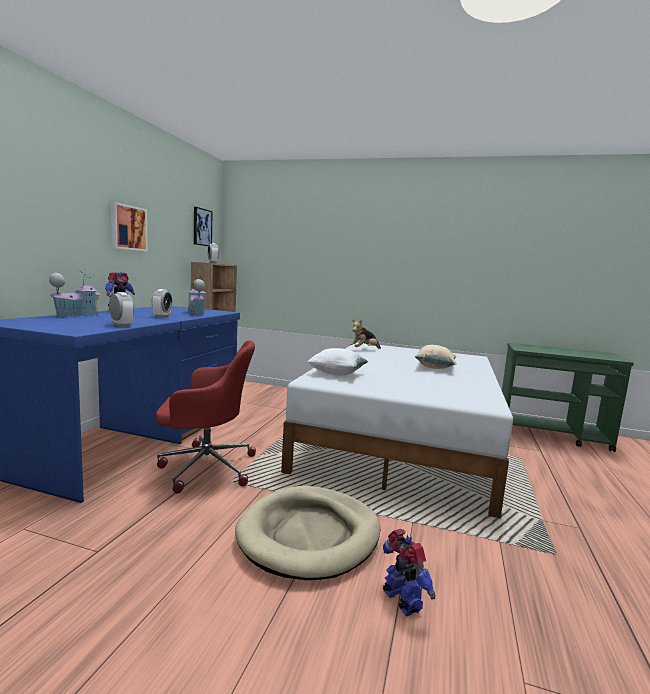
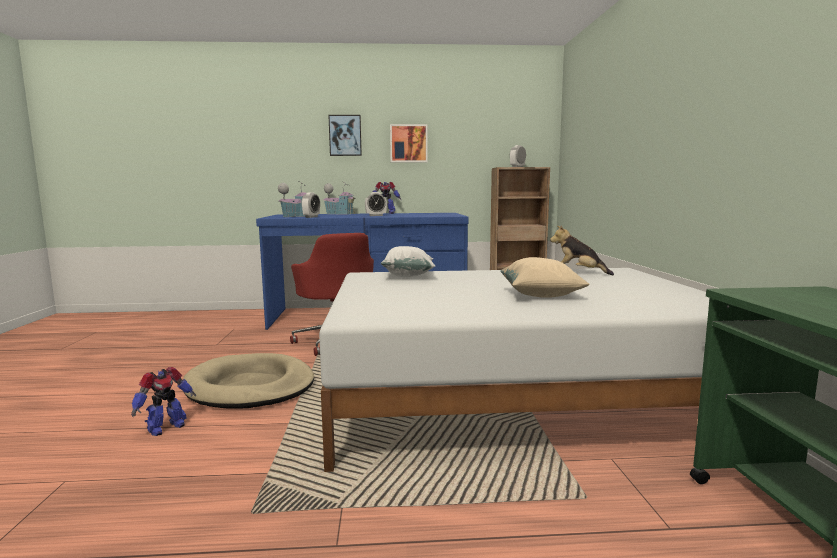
camera: 70 degrees right, 0 degrees up
(197, 314) = (417, 215): toy house -> toy house (296, 216)
(202, 227) = (518, 129): picture -> picture (345, 135)

